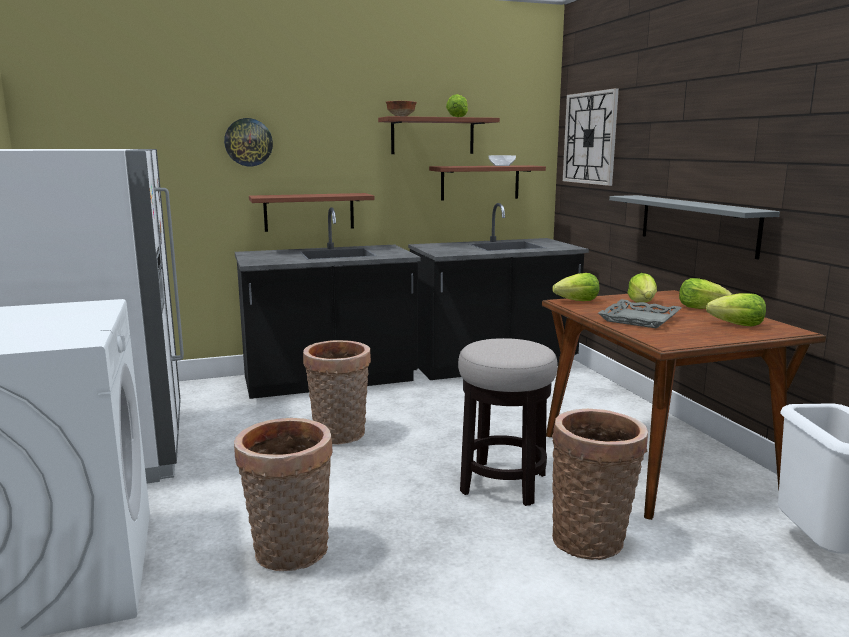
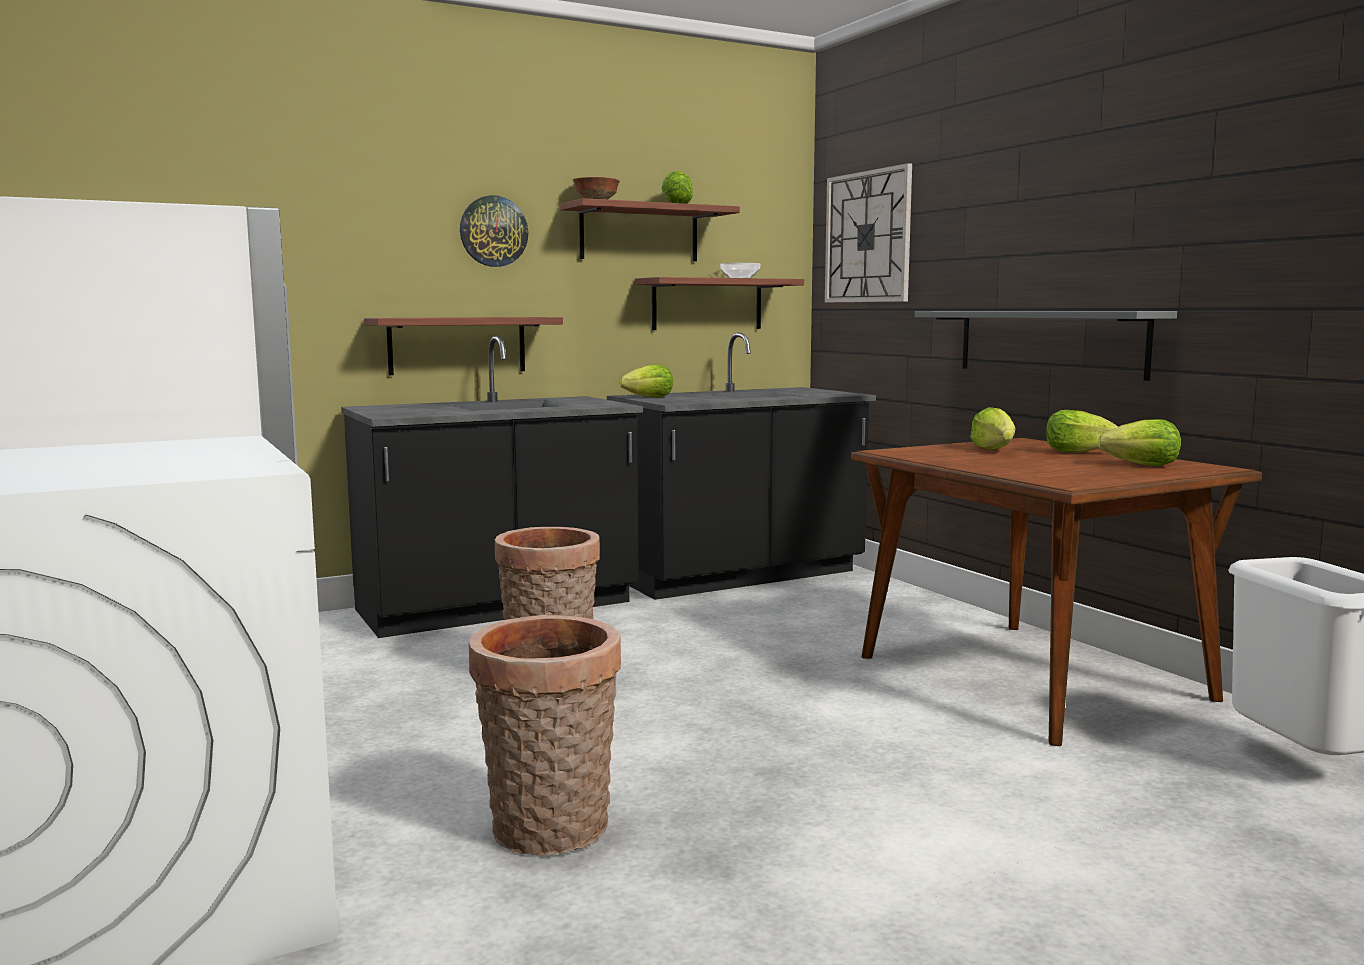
camera: 10 degrees left, 5 degrees down
(248, 142) = (364, 235): wall clock -> wall clock (493, 231)
(503, 483) = (830, 719): stool -> none
(577, 301) = (903, 451): lettuce -> lettuce (649, 397)
(592, 539) = (991, 776): basket -> none
(640, 319) = (1008, 464): grey tray -> none

